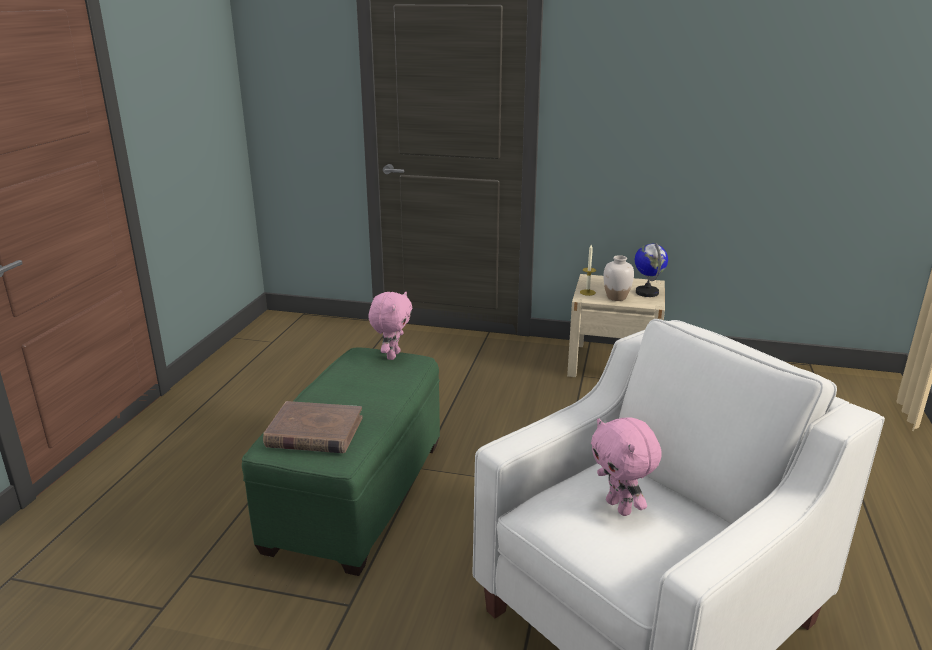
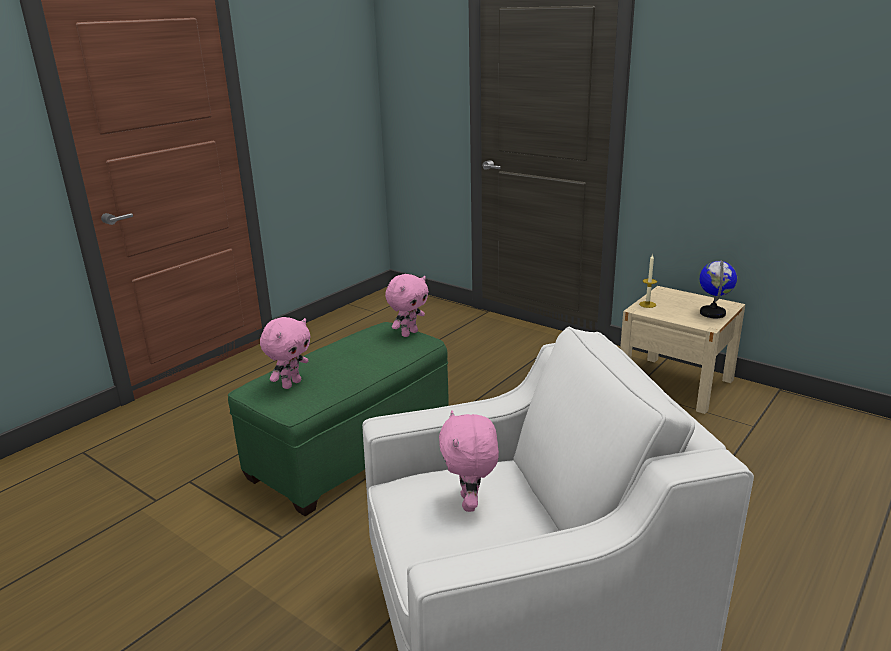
camera: 25 degrees right, 0 degrees up
(314, 432) = (291, 384): brown book -> pink plush toy
(616, 297) = (673, 313): white vase -> none

